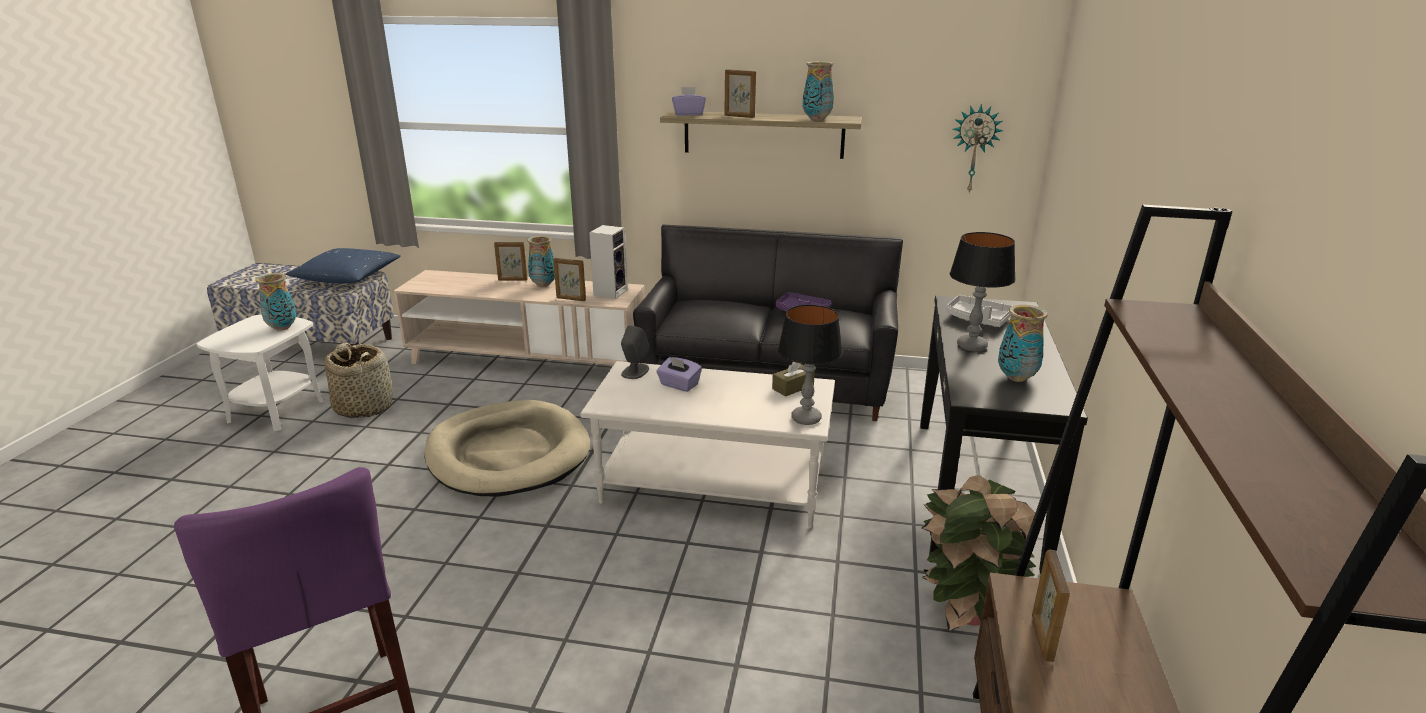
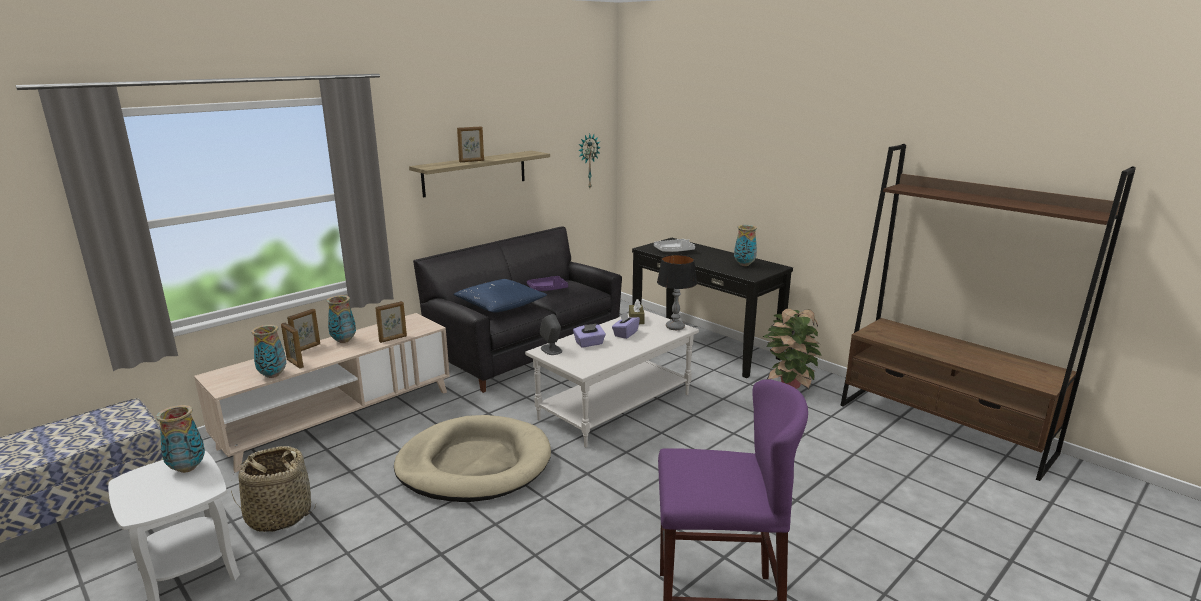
camera: 55 degrees left, 5 degrees down
(348, 277) = (108, 417): blue pillow -> blue pillow (500, 305)
(610, 292) = (408, 325): speaker -> none
(688, 114) = (434, 165): purple tissue box -> purple tissue box (625, 334)
(817, 119) = (520, 155): vase -> vase (273, 375)
(971, 346) = (701, 261): table lamp -> none
(1042, 638) = (899, 340): picture frame -> picture frame (295, 363)

